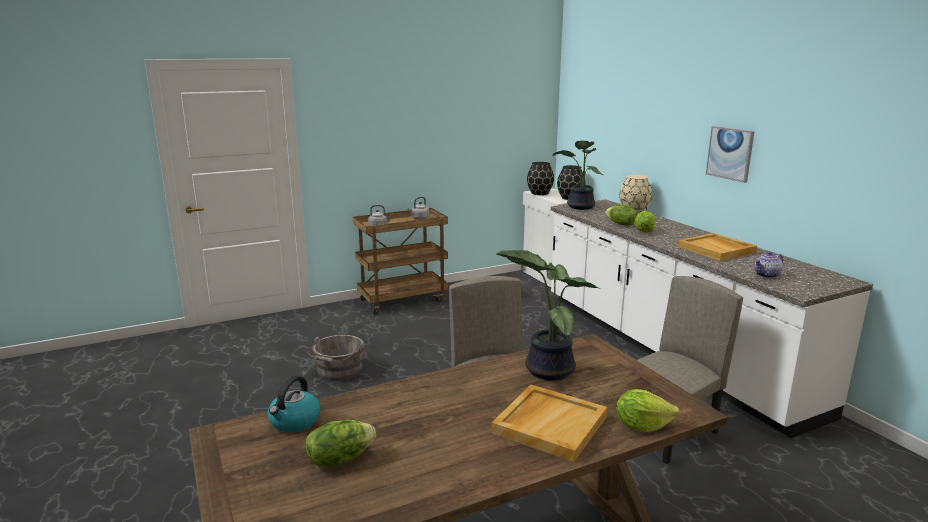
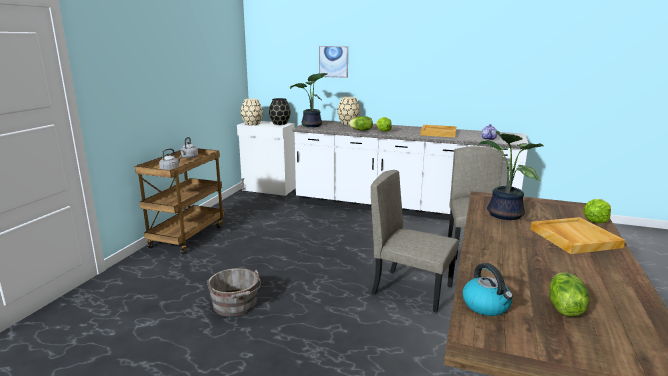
camera: 45 degrees left, 0 degrees up
(540, 193) = (252, 124): black vase -> beige vase
(730, 153) = (419, 73): picture -> picture (333, 61)

